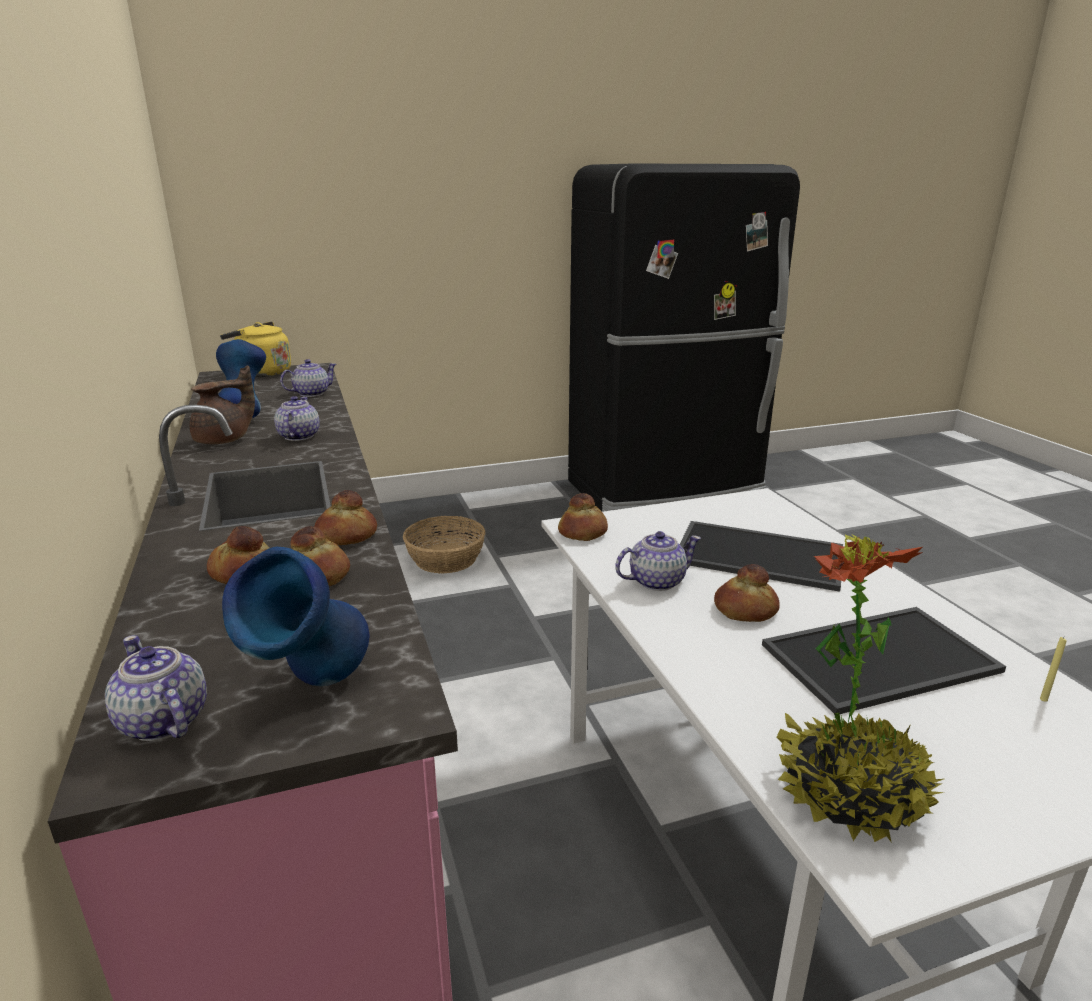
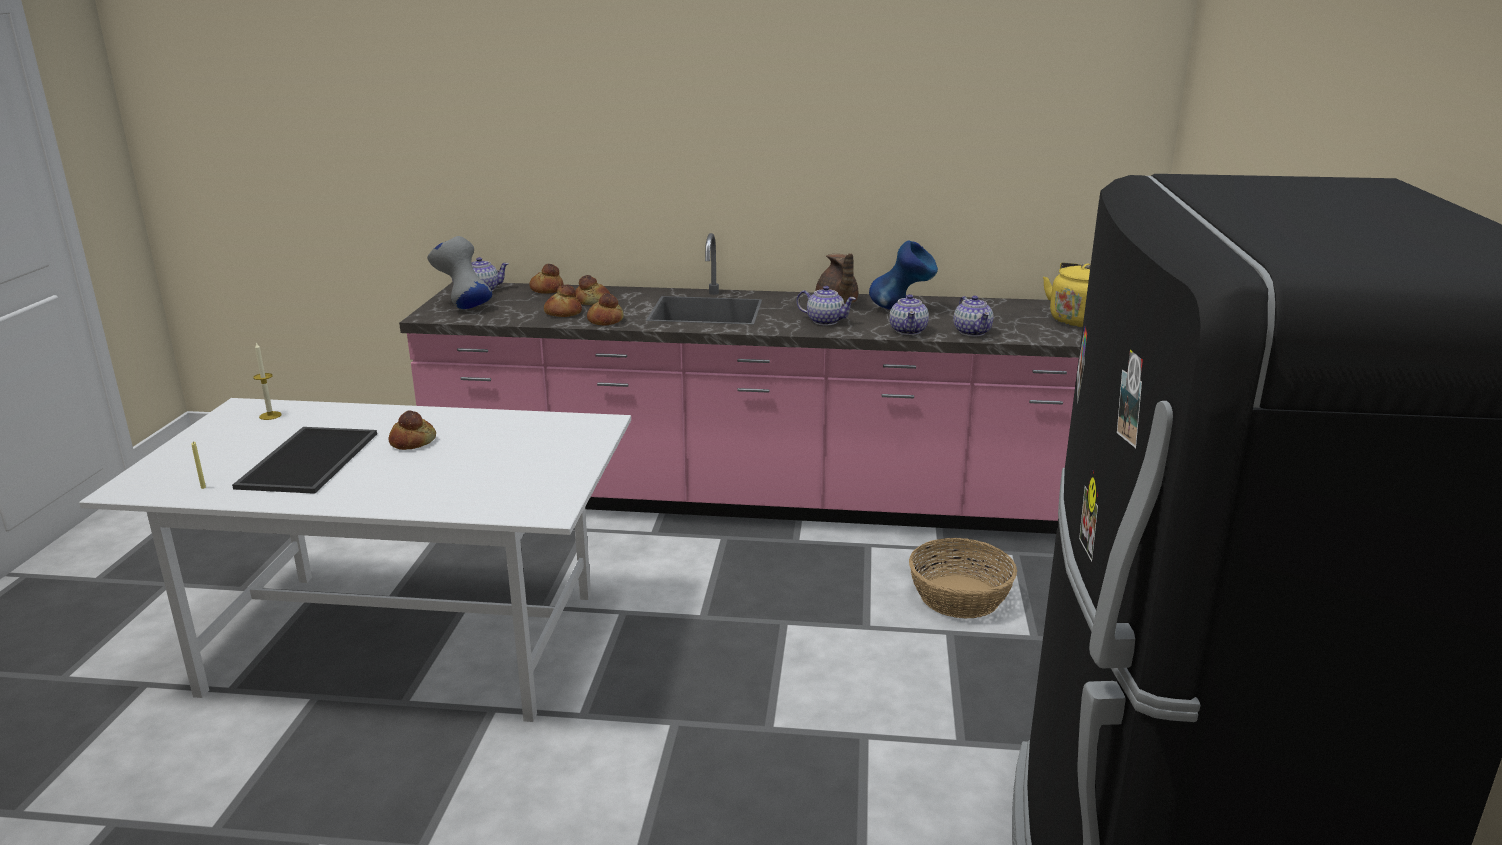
camera: 115 degrees right, 0 degrees up
(311, 691) = (463, 306): blue vase -> grey vase
(583, 532) = (588, 423): bread -> bread (546, 289)
(655, 581) = (485, 427): teapot -> teapot (908, 330)
(760, 554) = (461, 472): tray -> none
(849, 793) = (270, 415): potted plant -> candle

